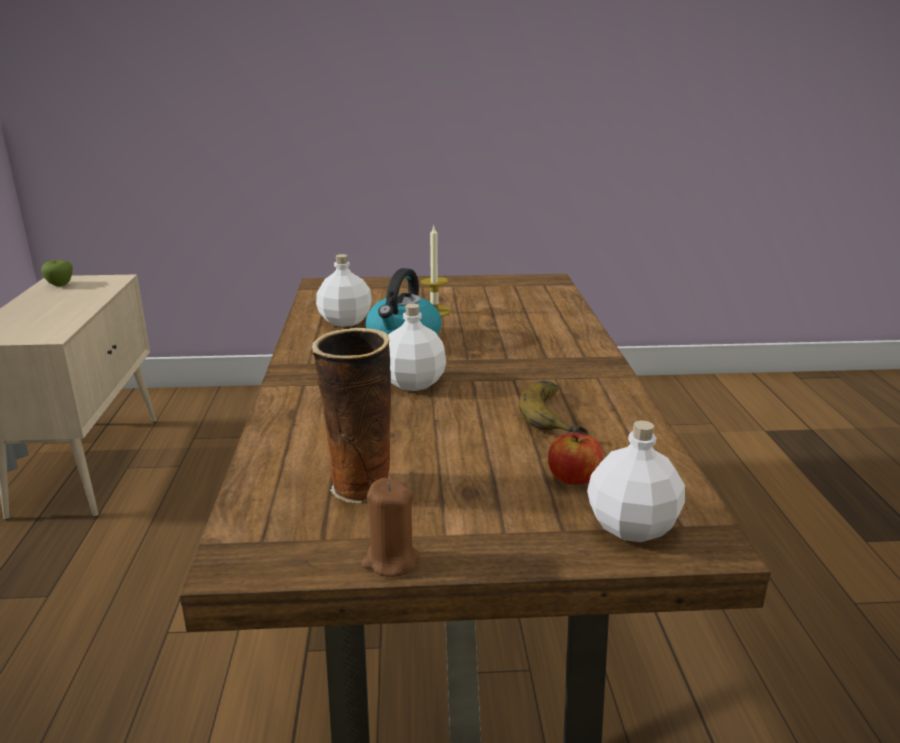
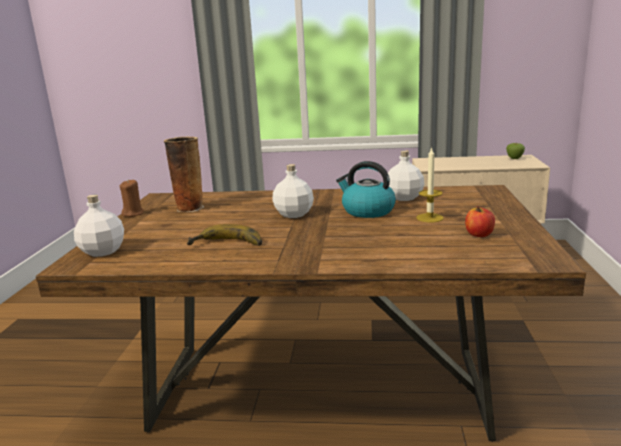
camera: 100 degrees right, 5 degrees down
(573, 478) = (156, 243): apple -> apple (479, 234)

